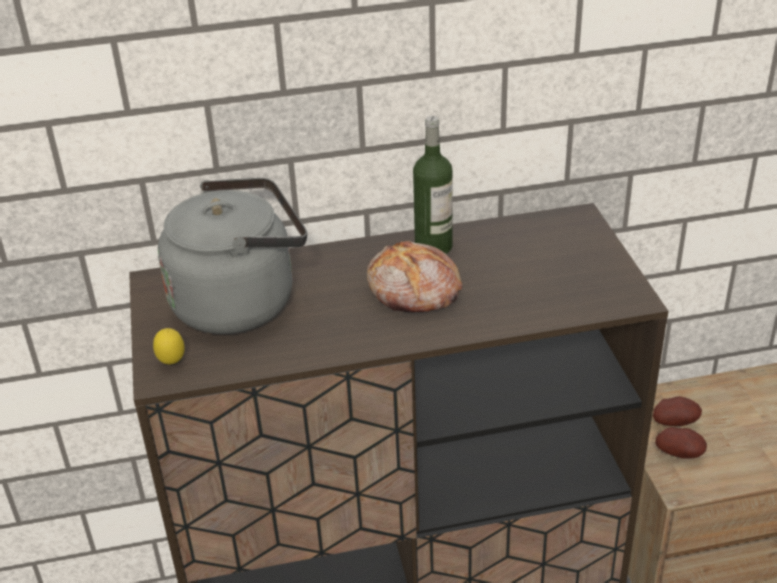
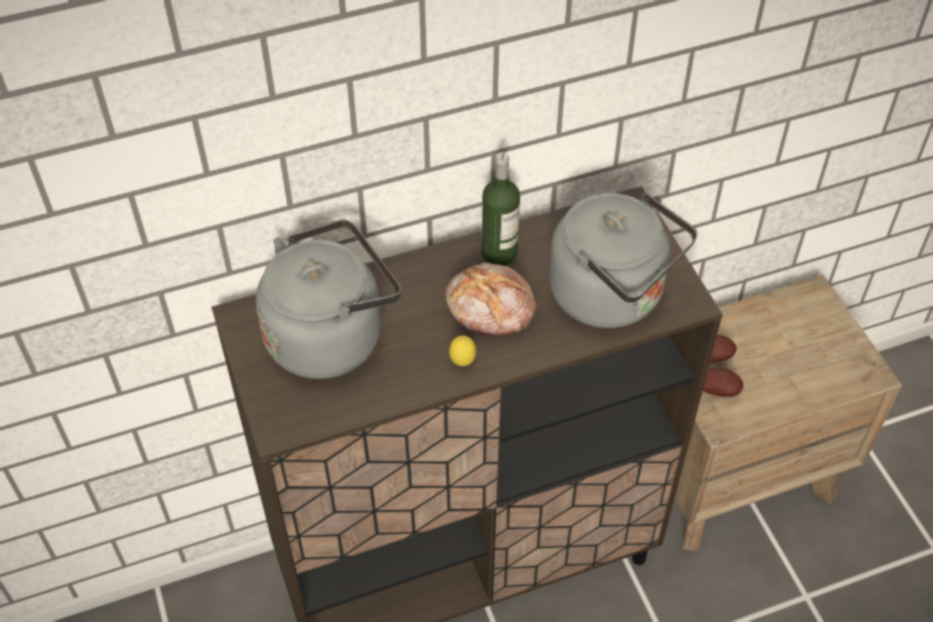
camera: 10 degrees left, 15 degrees up
(172, 363) = (284, 413): lemon -> lemon (462, 362)
(548, 288) = (613, 296): none -> grey kettle

